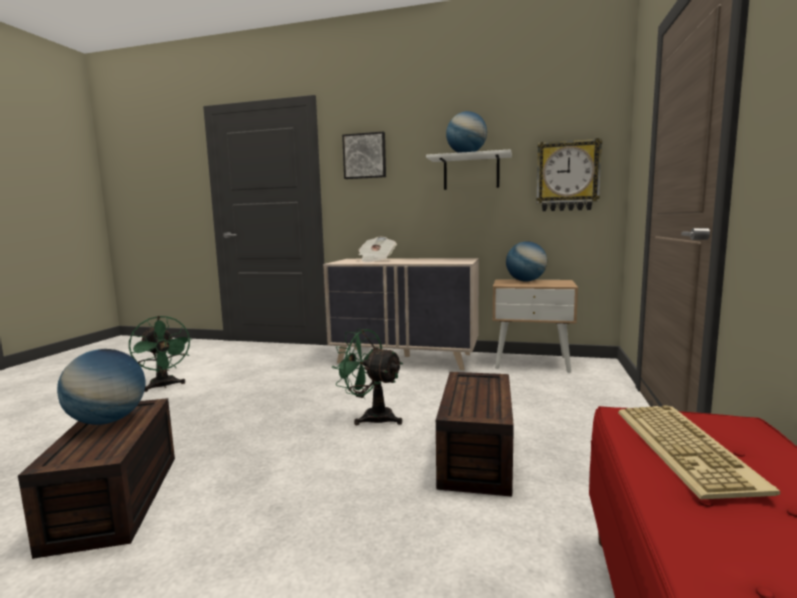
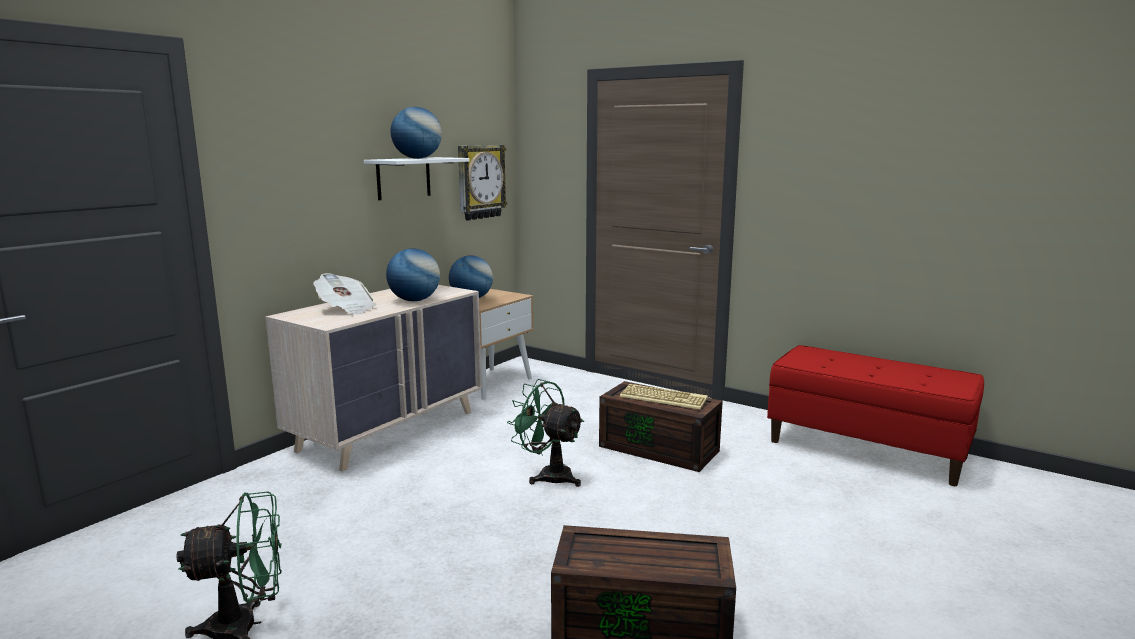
camera: 70 degrees left, 5 degrees up
(107, 421) = (618, 555): globe -> globe (414, 300)
(365, 156) = (276, 151): picture -> none
(371, 417) = (548, 475): green fan -> green fan turned 75 degrees clockwise
(687, 449) = (831, 364): keyboard -> keyboard (664, 397)

